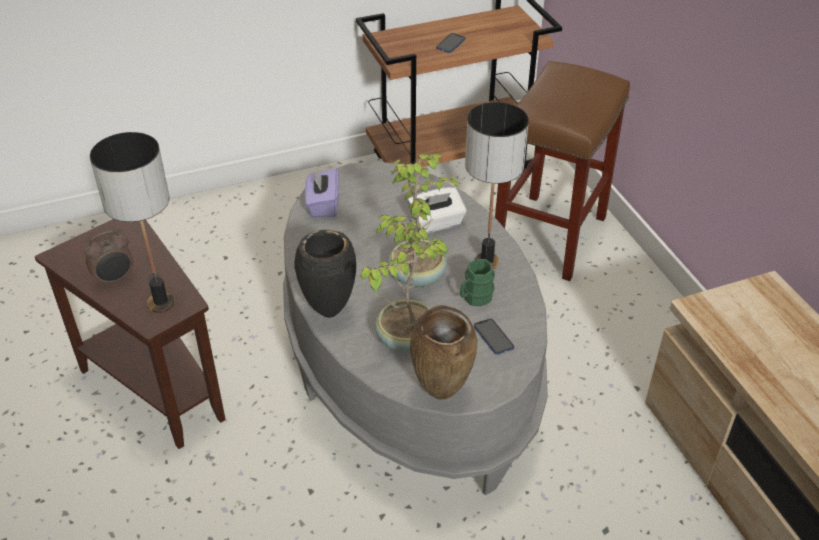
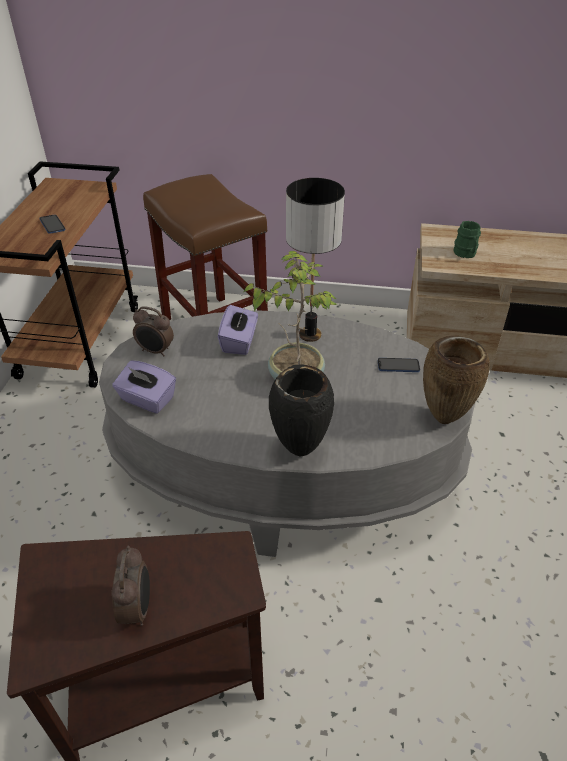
camera: 60 degrees left, 0 degrees up
(161, 303) = (216, 572): table lamp -> none
(383, 183) = (155, 351): none -> alarm clock
(404, 339) = (367, 415): potted plant -> none
(436, 223) = (239, 342): white tissue box -> purple tissue box
(474, 298) = (347, 358): green mug -> green mug (465, 254)

